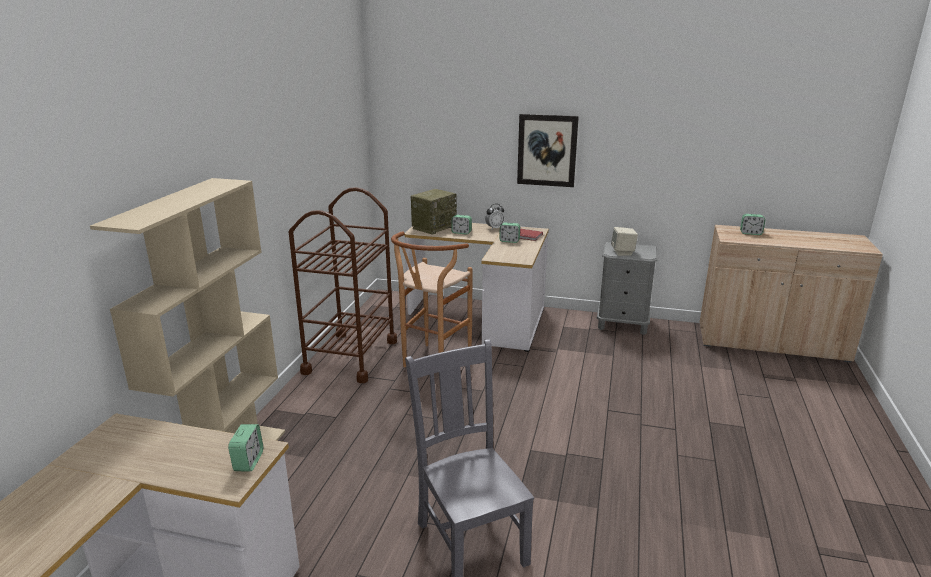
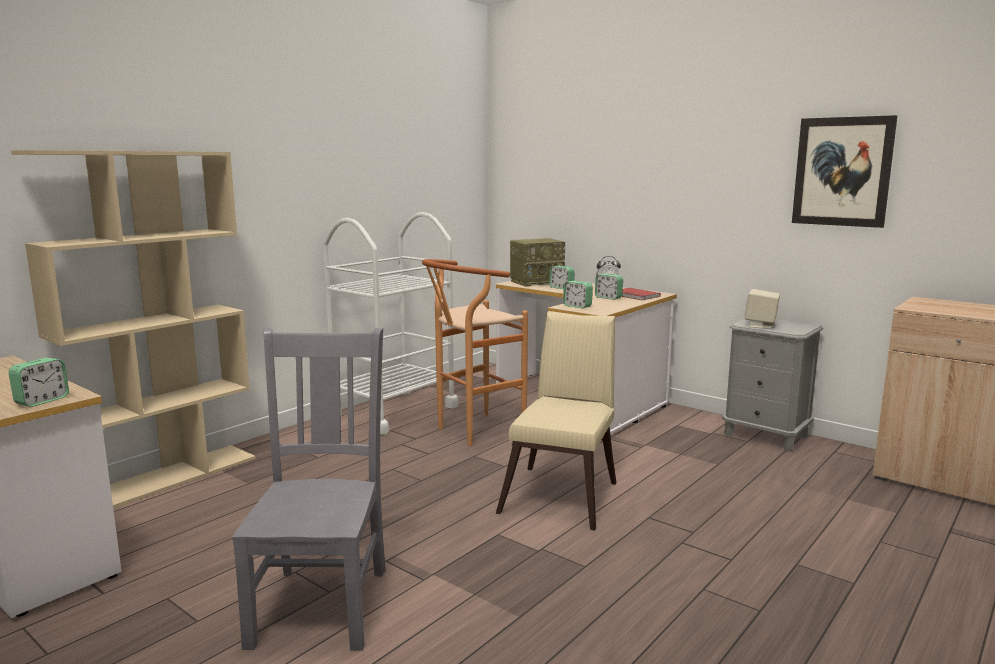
camera: 25 degrees right, 10 degrees down
(350, 356) = (393, 411): brown cart -> white cart
(542, 405) = (563, 494): none -> beige chair
(547, 150) = (677, 189): picture -> picture (842, 172)
(751, 233) = (961, 307): alarm clock -> alarm clock (577, 306)

